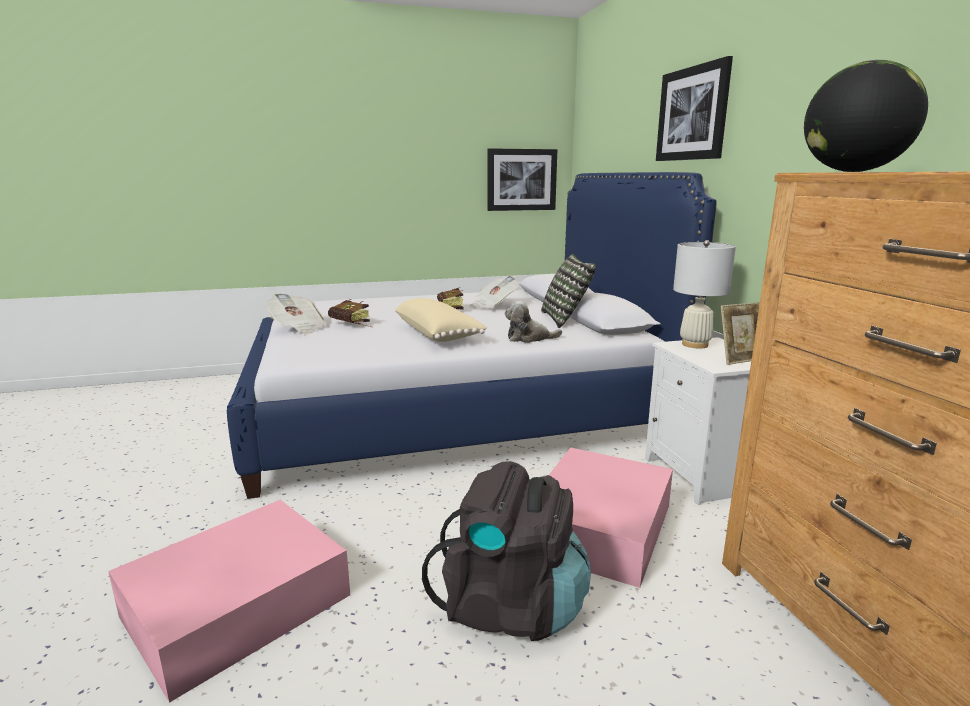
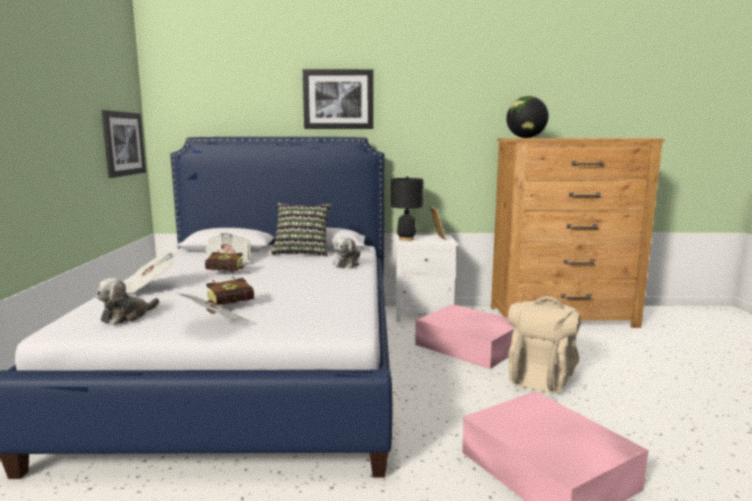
camera: 75 degrees left, 5 degrees down
(319, 308) = (127, 316): none -> plush toy
(393, 301) = (147, 288): none -> newspaper
(438, 334) = (308, 282): beige pillow -> none
(510, 606) = (540, 378): black backpack -> beige backpack
(694, 344) = (406, 239): white table lamp -> black table lamp

